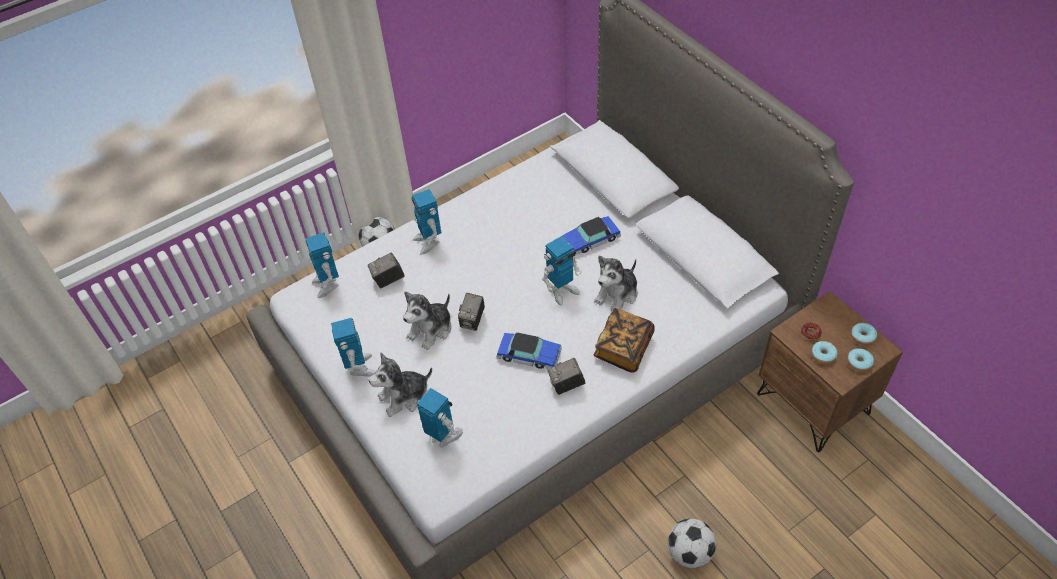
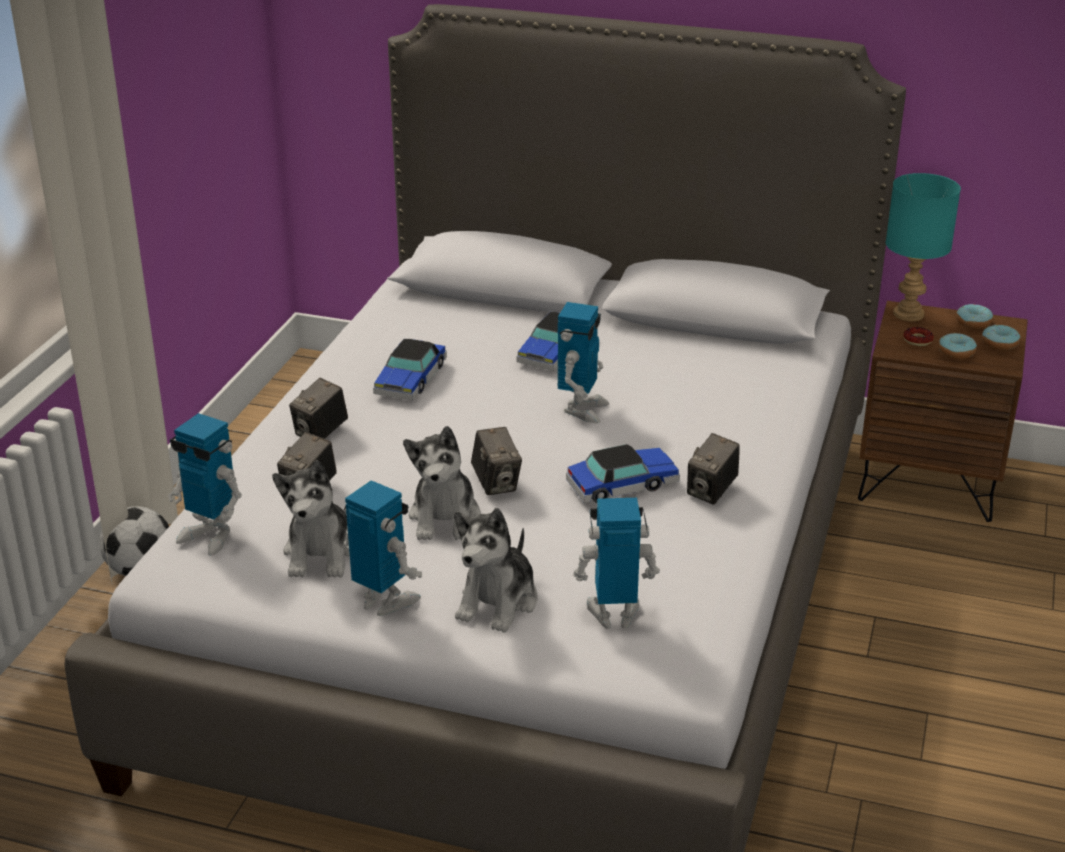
camera: 40 degrees left, 20 degrees down
(429, 242) = (320, 433): toy robot -> camera
(501, 225) = (411, 379): none -> toy car
(617, 294) = (658, 386): plush toy -> plush toy (321, 553)
(623, 348) = (734, 429): book -> none
(689, 552) = (977, 689): football -> none
(829, 308) = (908, 313): none -> turquoise table lamp

